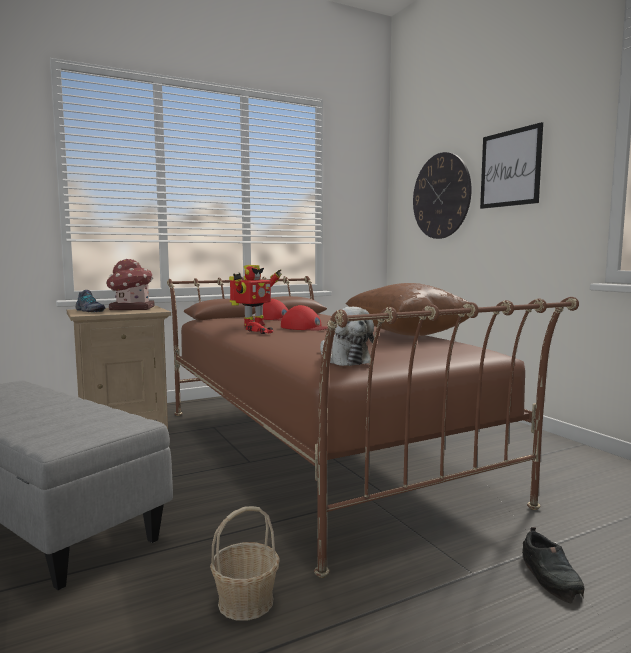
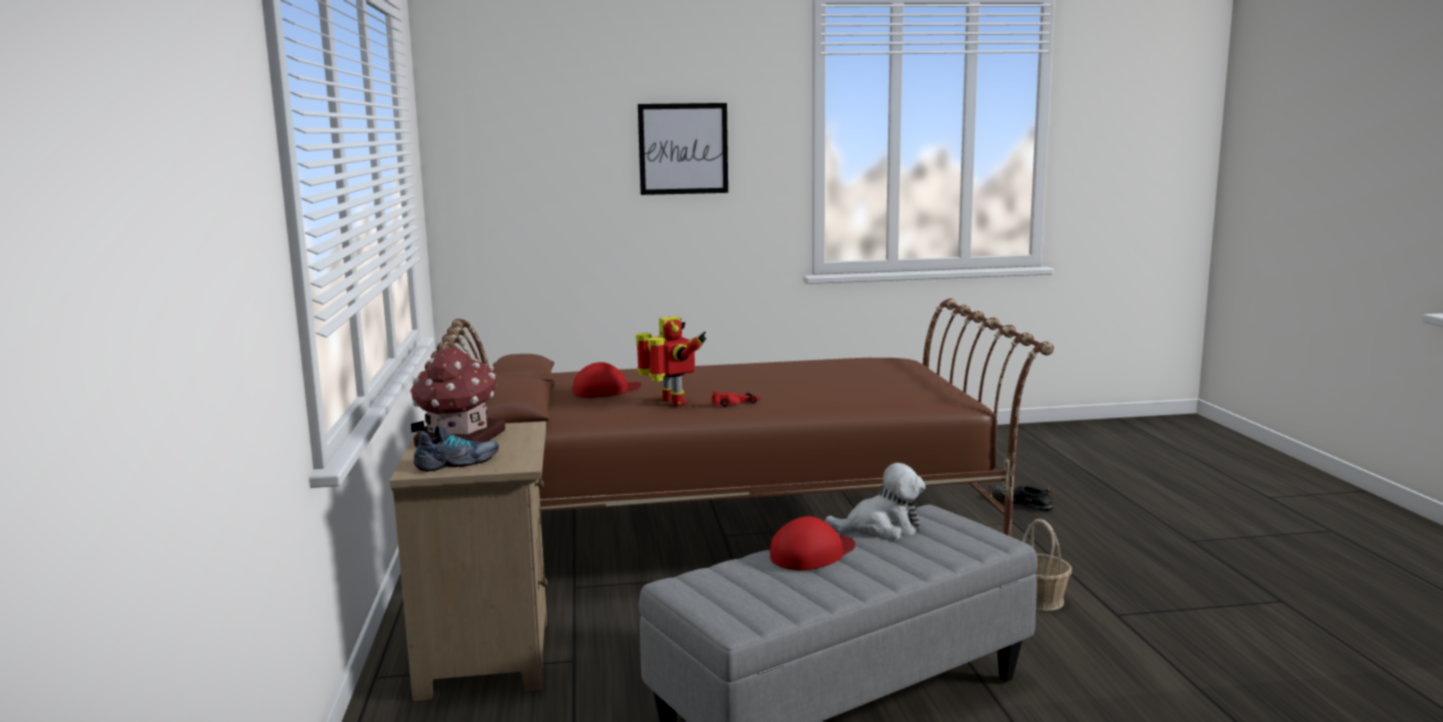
camera: 70 degrees left, 5 degrees up
(305, 328) = (722, 386): red cap -> red cap (812, 554)
(343, 359) = (929, 392): plush toy -> plush toy (881, 528)
(408, 335) = (804, 363): brown pillow -> none
(441, 196) = (560, 173): wall clock -> none
(551, 575) = (1020, 503): black shoe -> black shoe turned 150 degrees counterclockwise

